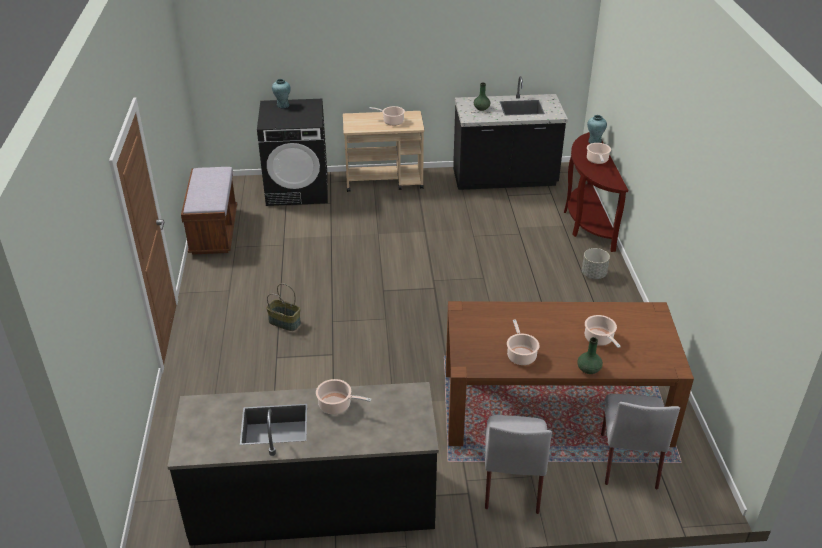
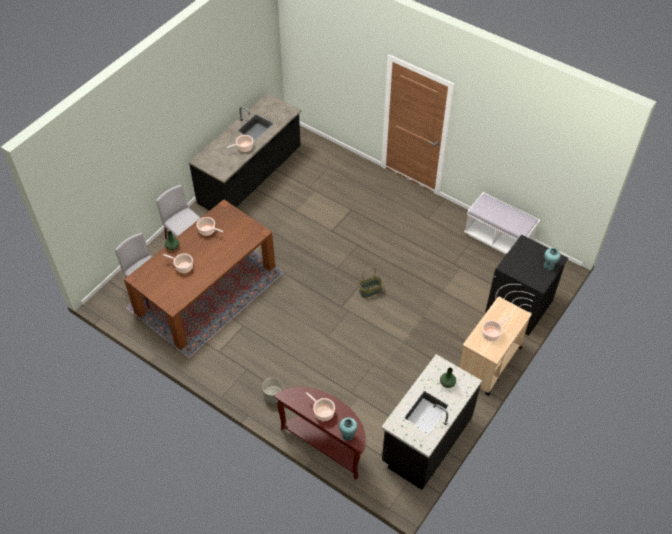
camera: 130 degrees right, 15 degrees up
(214, 232) = (498, 239): brown bench -> white bench
(285, 322) = (376, 226): basket -> basket (370, 291)

